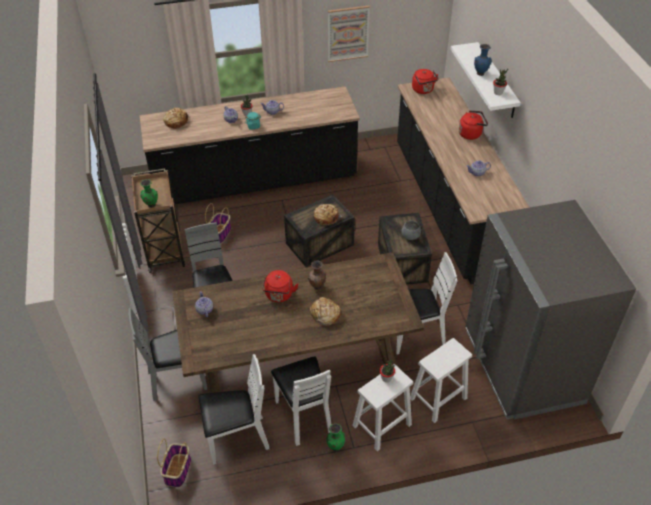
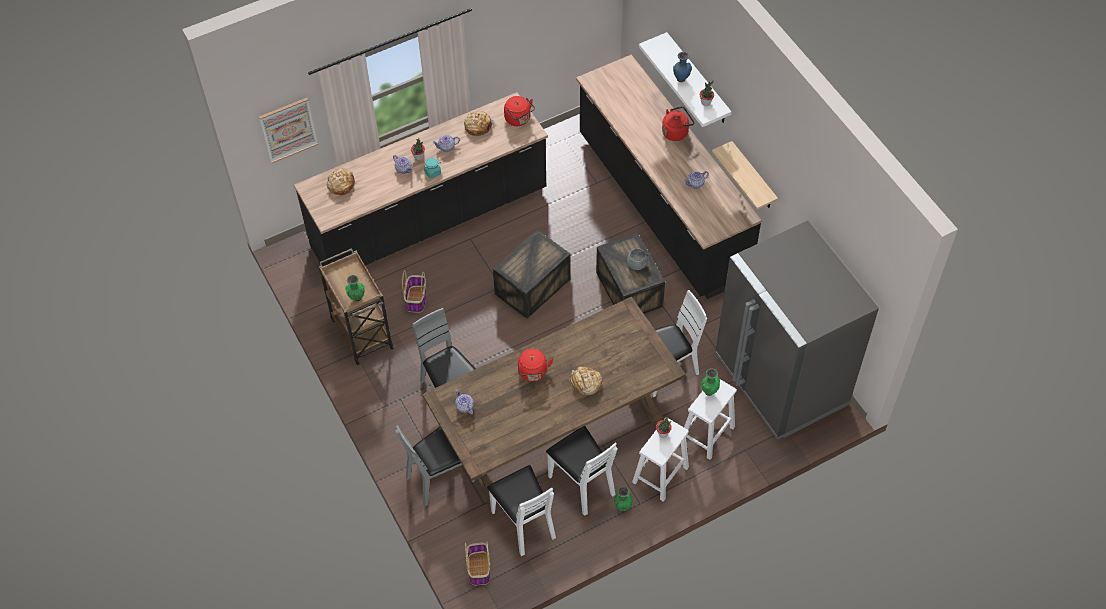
camera: 15 degrees left, 10 degrees up
(236, 438) = (524, 523): white chair -> white chair turned 90 degrees clockwise
(317, 287) = (568, 354): brown vase -> none
(326, 217) = (539, 261): bread -> bread (478, 126)
(348, 33) = (512, 37): picture -> picture (288, 129)
(423, 90) = (607, 80): red kettle -> red kettle (519, 119)
(444, 350) = (709, 391): none -> green vase
(530, 168) = (753, 177): none -> shelf

